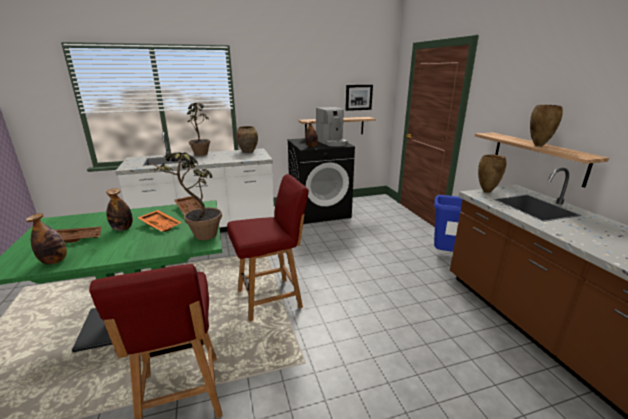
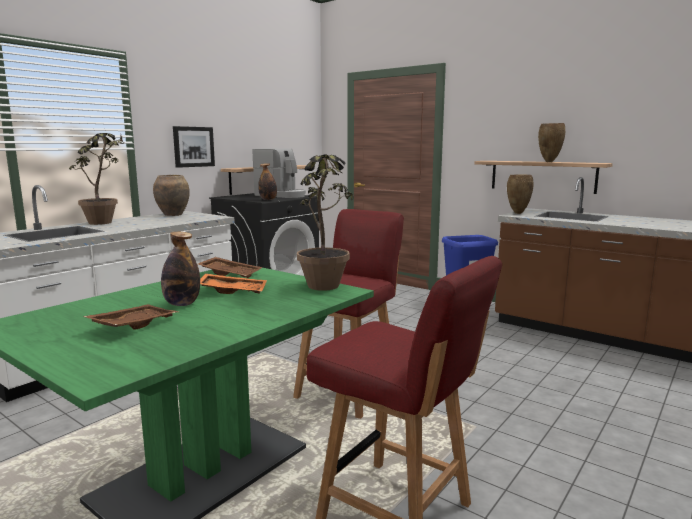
camera: 35 degrees left, 10 degrees down
(54, 261) = (172, 347): bottle -> none
(358, 97) = (286, 139): picture -> picture (193, 146)

